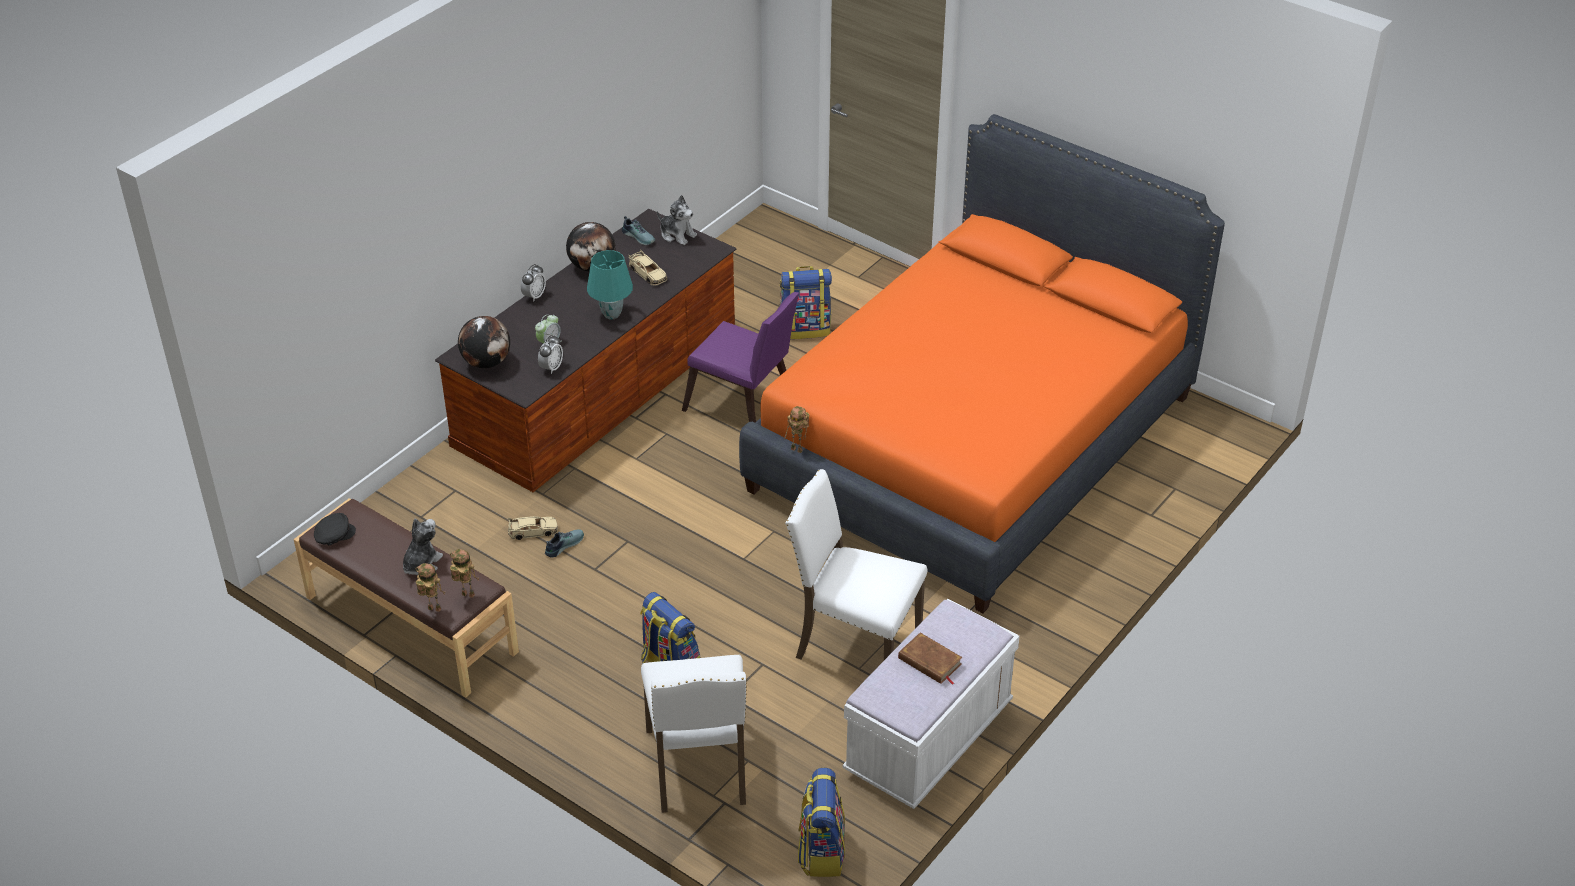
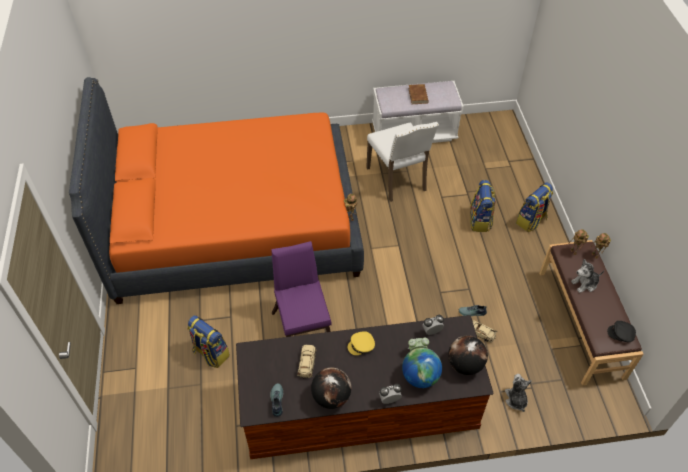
camera: 135 degrees left, 10 degrees up
(523, 327) = (420, 377): none -> globe
(611, 315) = (361, 345): turquoise table lamp -> yellow cap
(677, 235) = (254, 383): plush toy -> plush toy (515, 399)
(699, 768) = (506, 177): white chair -> none
(821, 851) = (490, 127): backpack -> backpack (531, 221)

